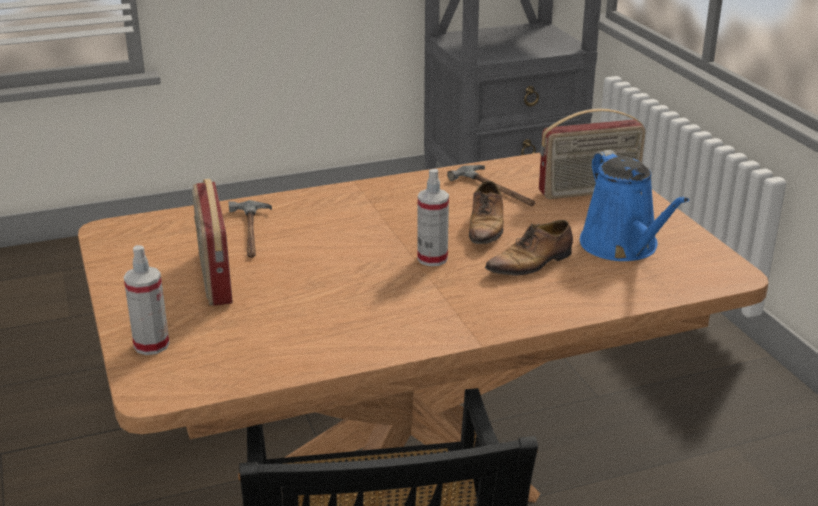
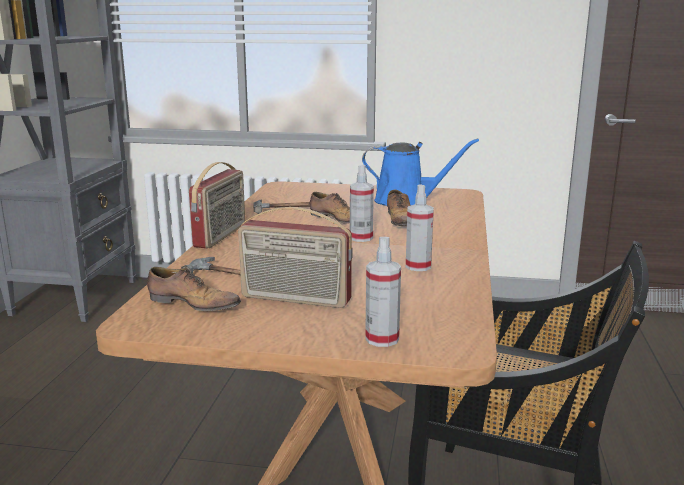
camera: 60 degrees left, 10 degrees down
(168, 237) = (192, 304): none -> shoe
(369, 316) = (418, 266): none -> spray bottle
(589, 192) = (329, 193): radio -> radio (221, 235)

